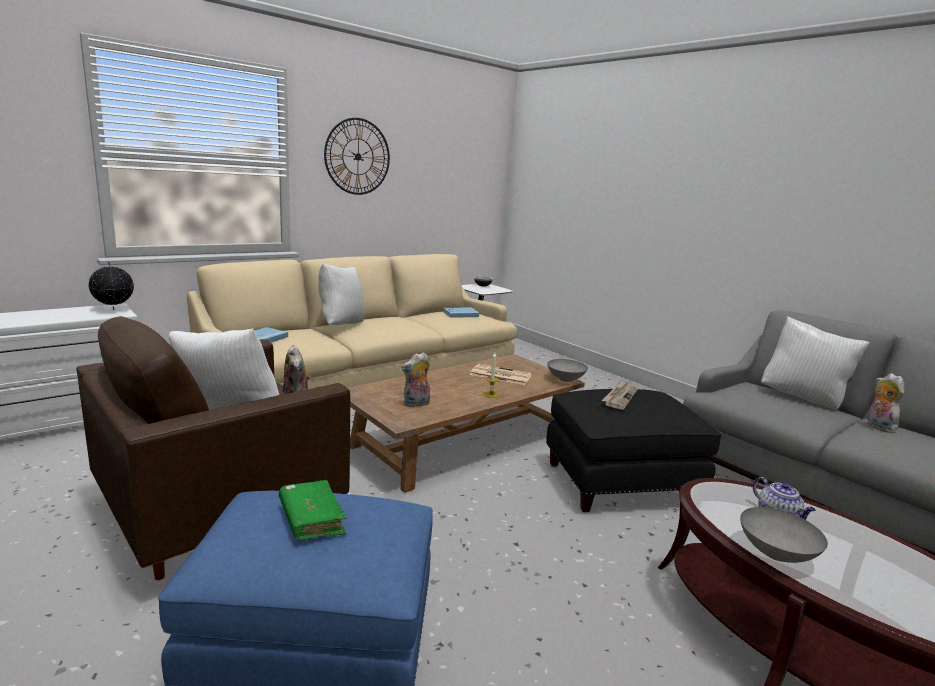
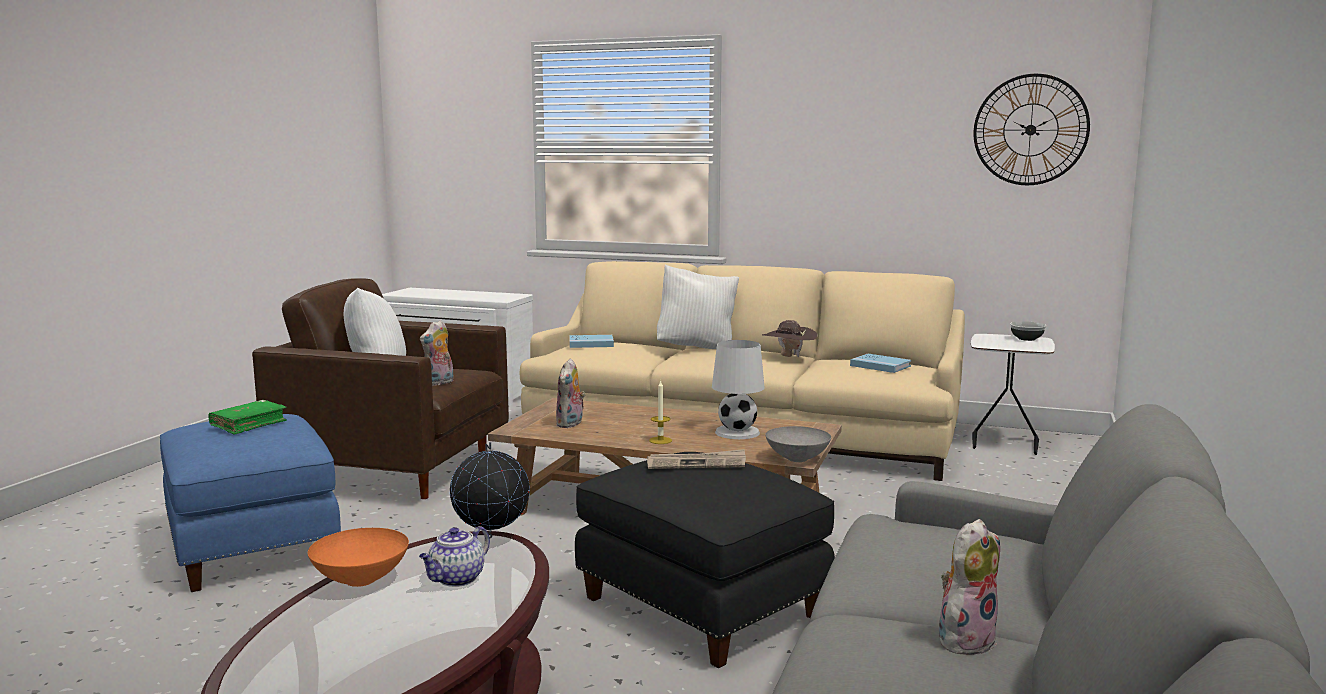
camera: 60 degrees right, 5 degrees down
(114, 309) = (508, 296): globe -> globe (492, 537)
(357, 156) = (816, 132): wall clock -> wall clock (1030, 130)
(407, 319) = (788, 357): none -> brown hat
(416, 404) = (571, 424): plush toy -> plush toy turned 105 degrees counterclockwise
(499, 375) = (736, 432): newspaper -> white table lamp
(774, 553) = (362, 579): grey bowl -> orange bowl
(803, 399) = (1011, 578): white pillow -> none

